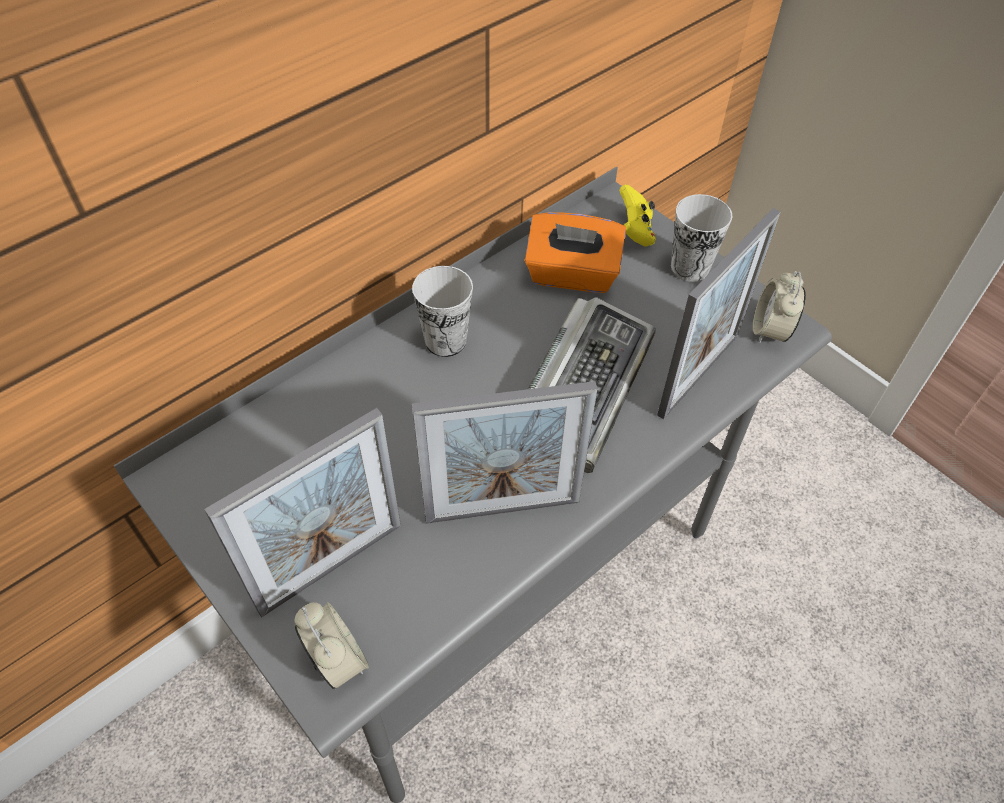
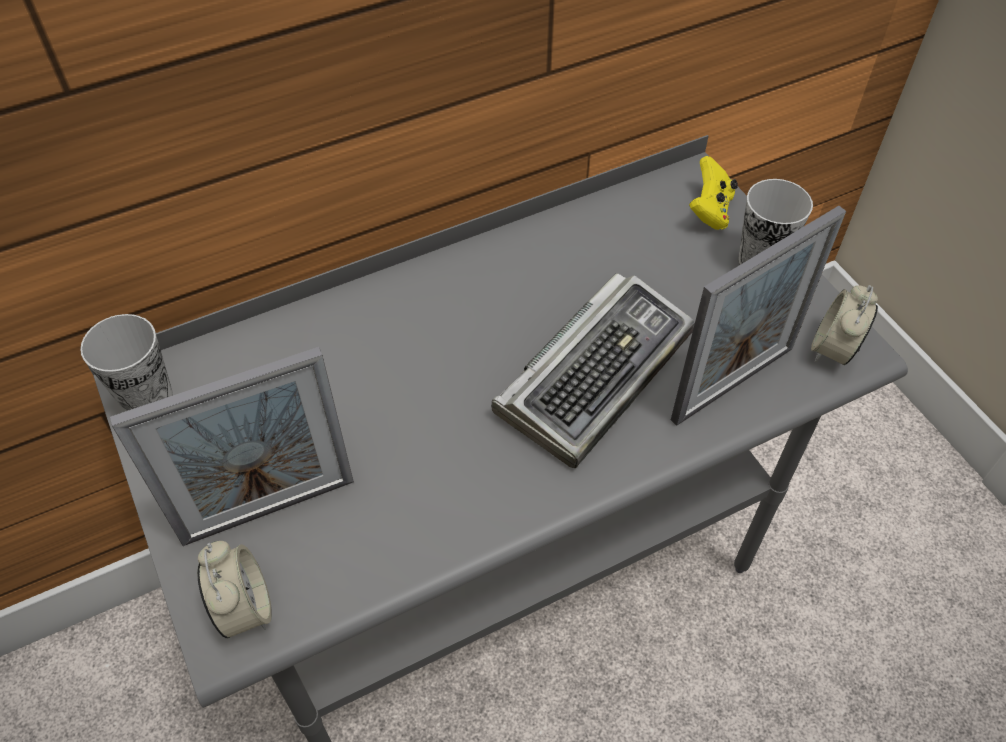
camera: 15 degrees right, 0 degrees up
(445, 341) = (462, 294): cup -> cup (147, 399)
(502, 509) = (466, 488): picture frame -> none
(572, 275) = (623, 247): orange tissue box -> none

